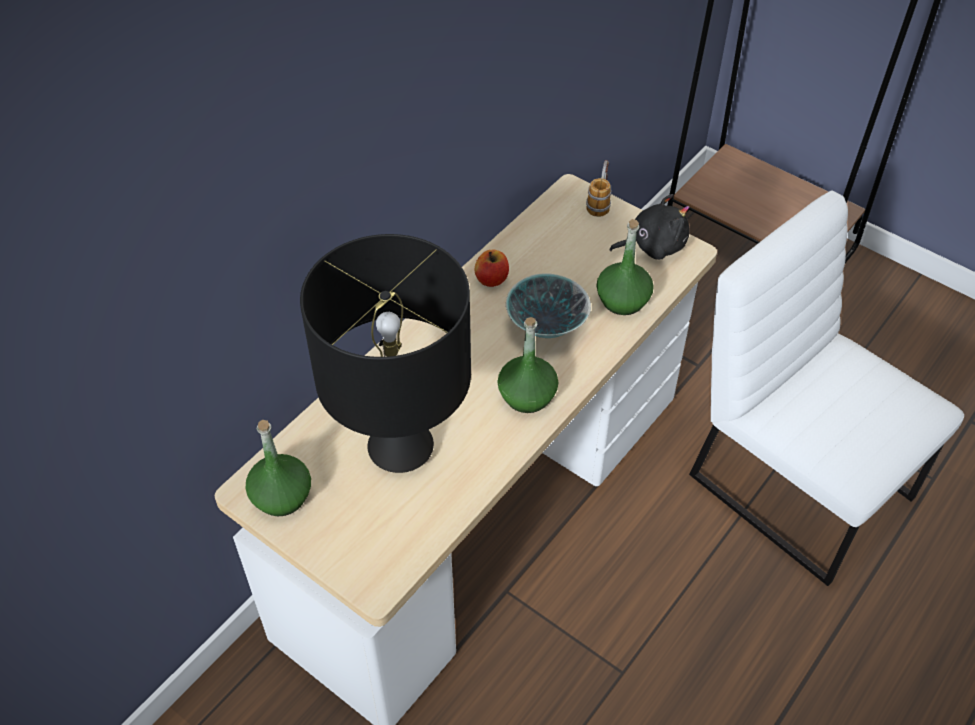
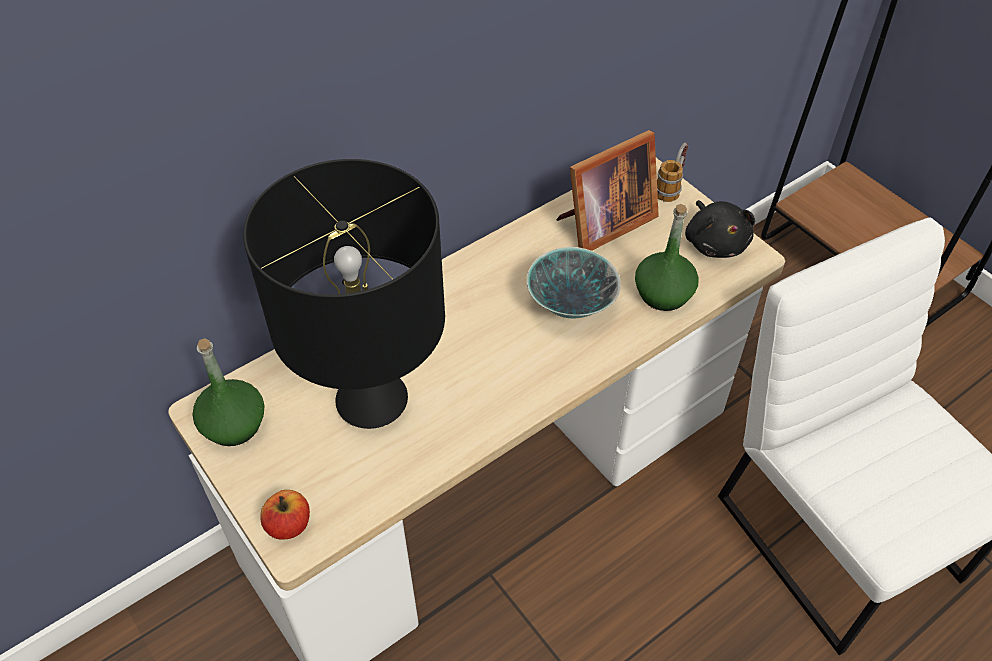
camera: 15 degrees right, 0 degrees up
(492, 279) = (530, 244): apple -> apple (289, 525)
(527, 395) = (525, 374): green bottle -> none
(550, 247) = (603, 224): none -> picture frame
(653, 245) = (715, 242): black plush toy -> black plush toy turned 75 degrees clockwise

